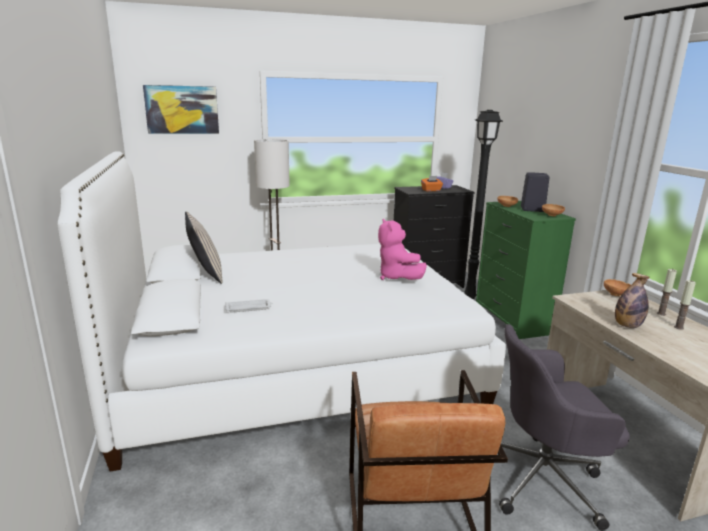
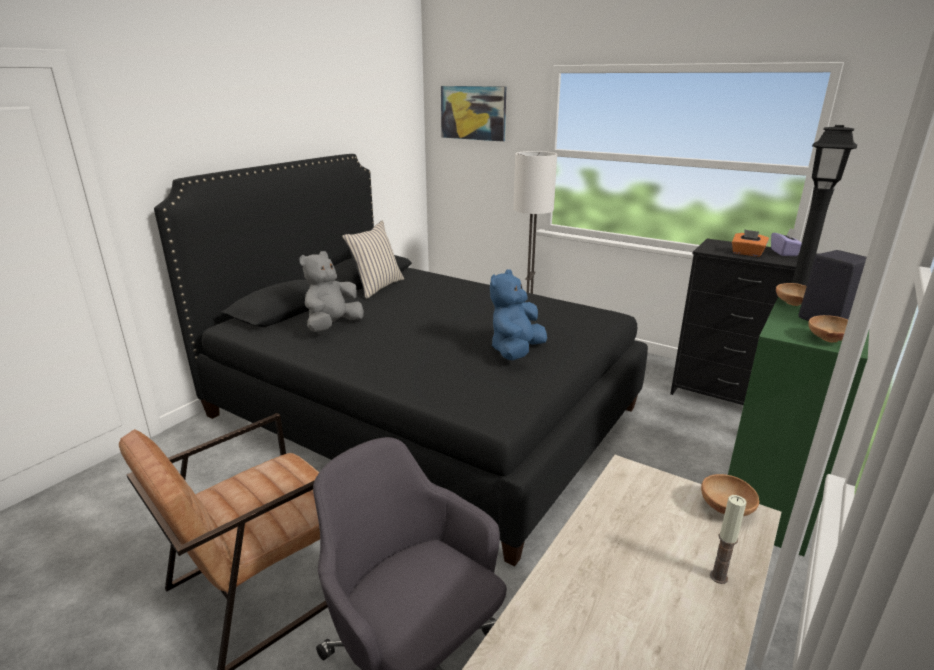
camera: 50 degrees right, 5 degrees up
(249, 308) = (333, 326): white tray -> grey plush toy
(295, 366) = (420, 412): white bed -> black bed
(397, 277) = (516, 352): pink plush toy -> blue plush toy
(627, 326) = (597, 547): bottle -> none
(678, 327) = (680, 609): candle -> none

